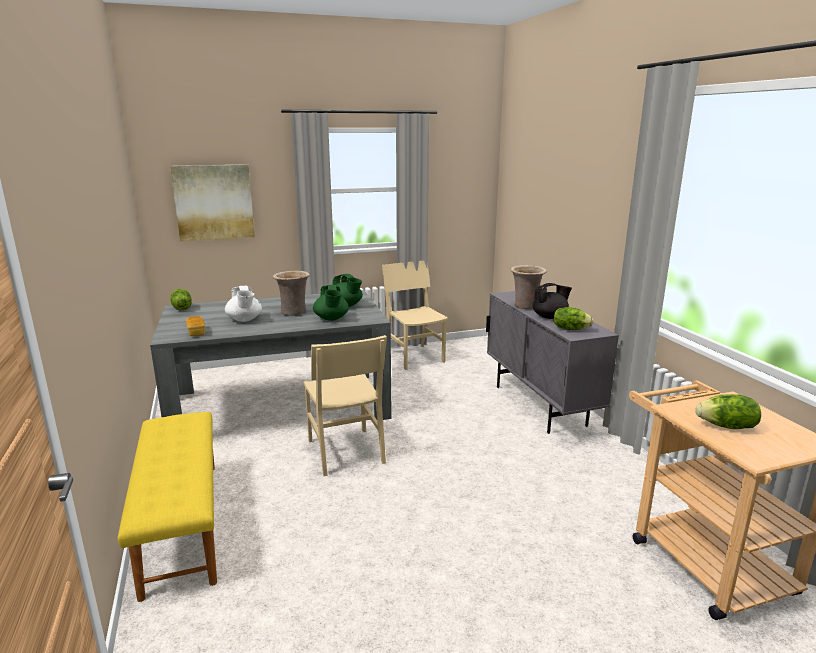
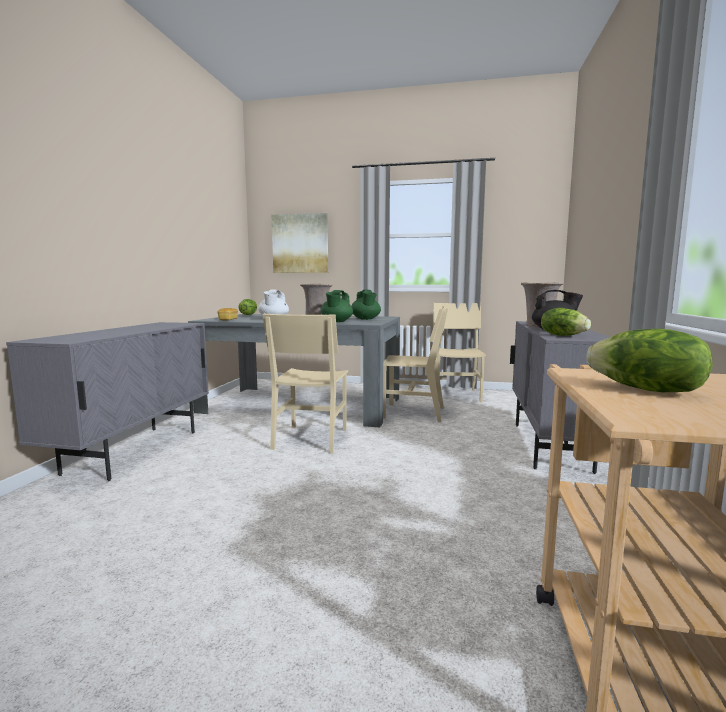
camera: 30 degrees right, 10 degrees down
(180, 523) = (135, 451): yellow bench -> grey cabinet
(401, 391) = (413, 413): none -> beige chair

